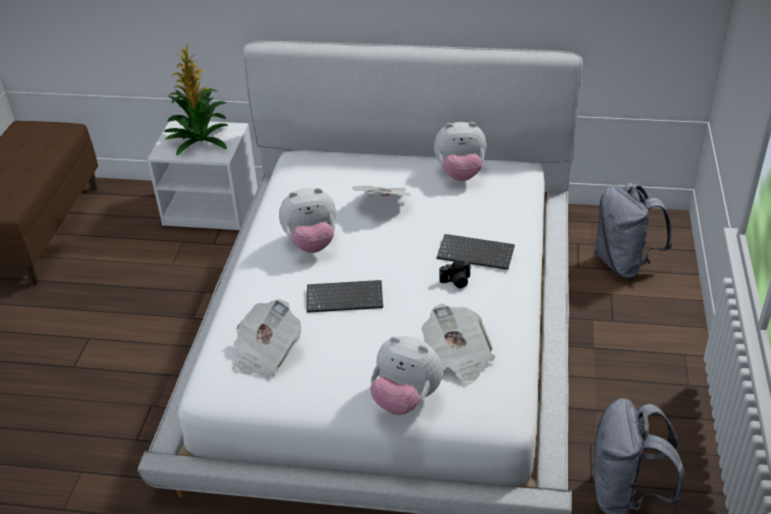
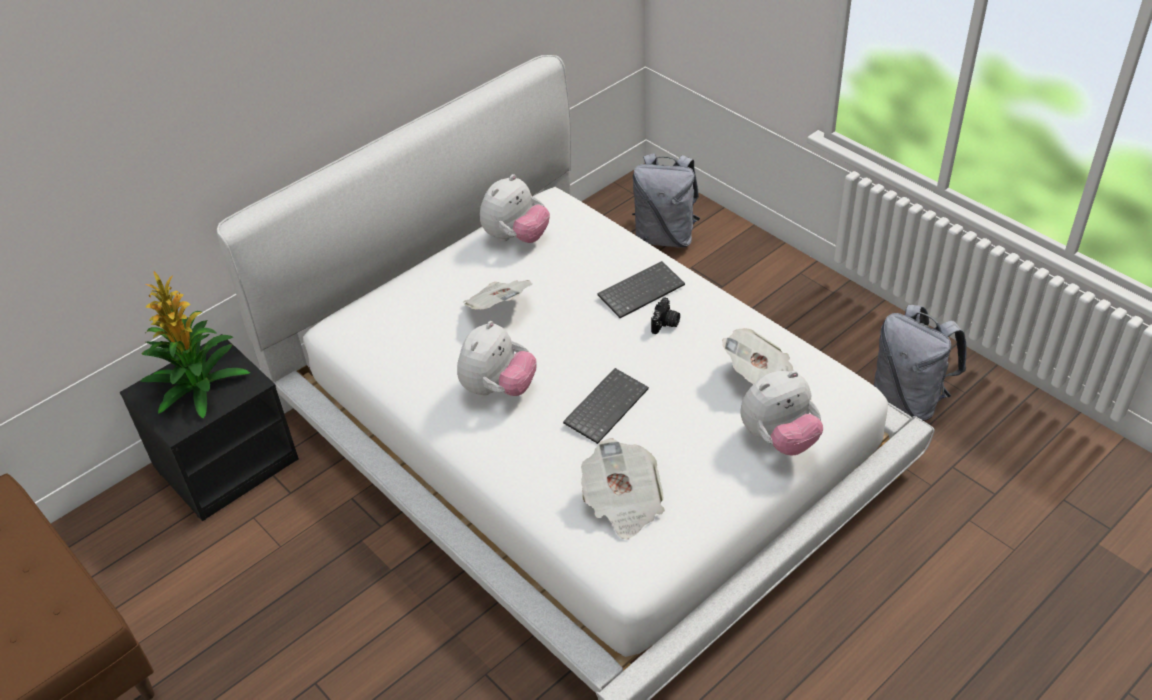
camera: 50 degrees left, 5 degrees up
(212, 207) = (226, 462): white nightstand -> black nightstand

